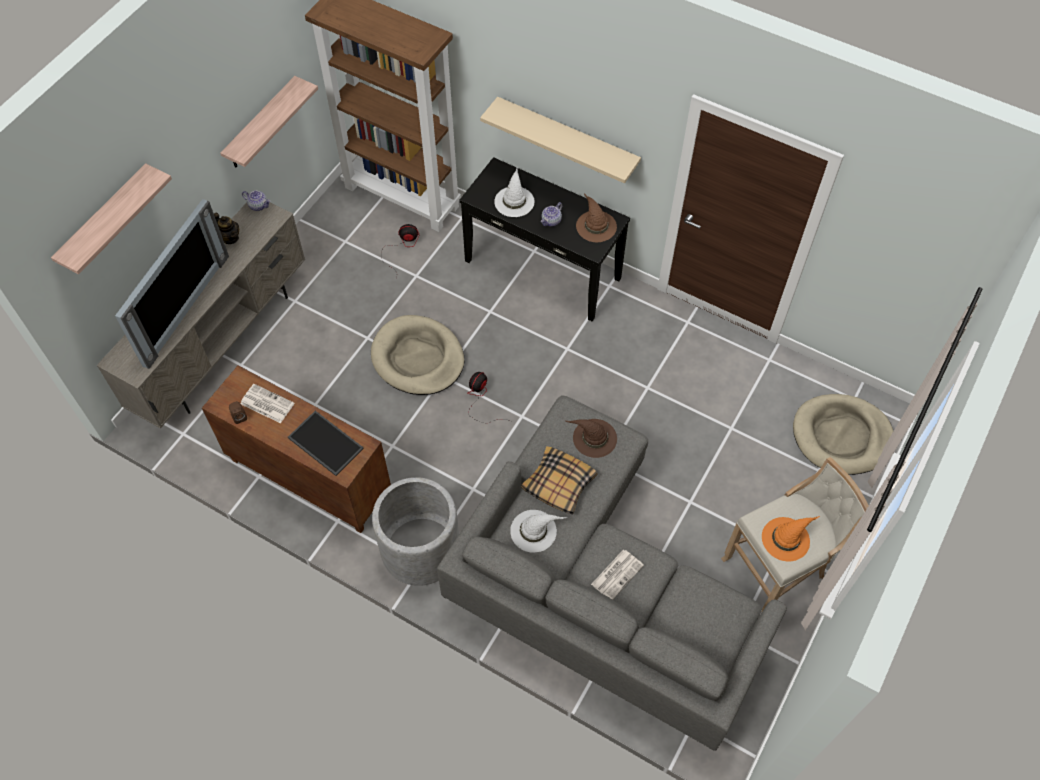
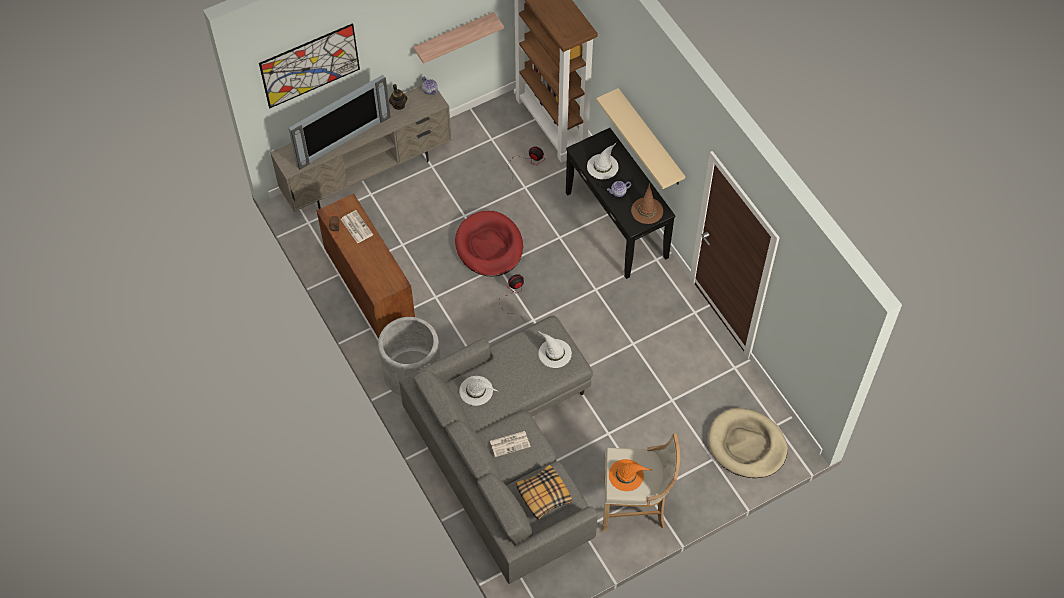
camera: 30 degrees right, 0 degrees up
(105, 220) = (310, 65): shelf -> picture
(324, 443) = (376, 269): tray -> none
(418, 358) = (489, 246): beige dog bed -> red dog bed
(558, 484) = (511, 370): pillow -> pillow (543, 495)
(594, 438) = (554, 353): brown hat -> white hat

